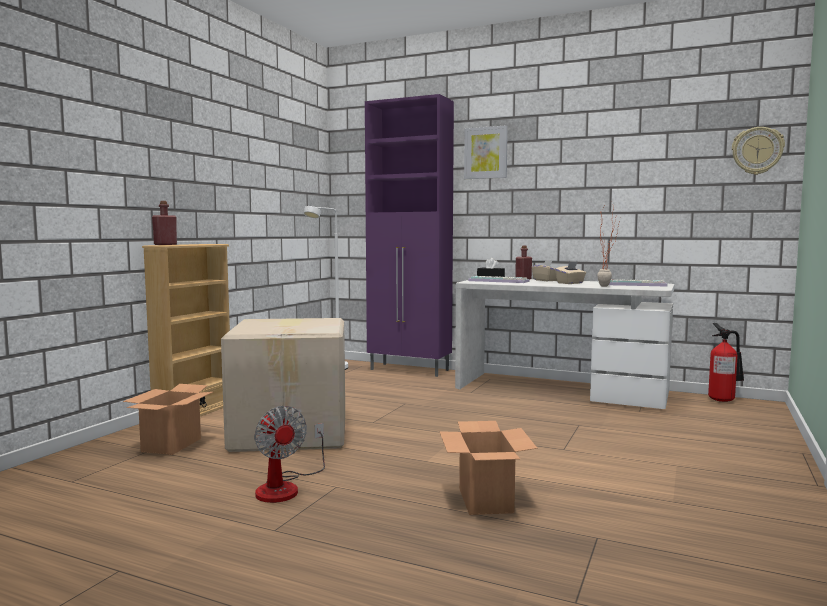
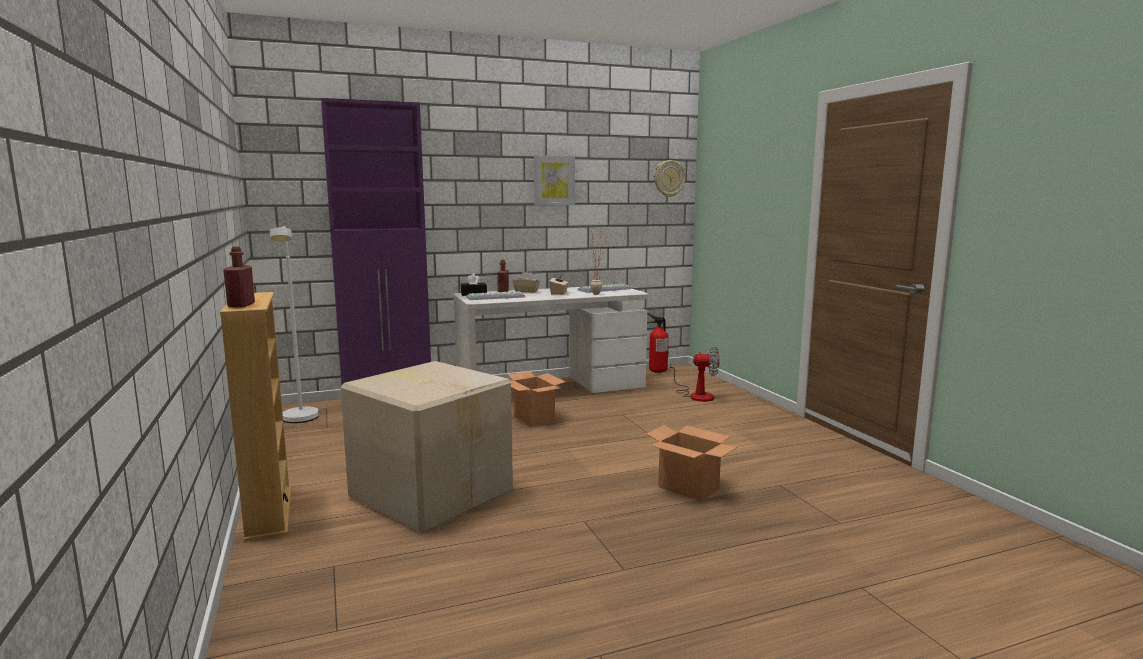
camera: 45 degrees left, 5 degrees up
(171, 445) = (344, 552): cardboard box -> cardboard box (534, 418)
(285, 487) = (550, 538): fan -> fan (696, 395)
(486, 153) = (451, 165): picture -> picture (554, 180)

